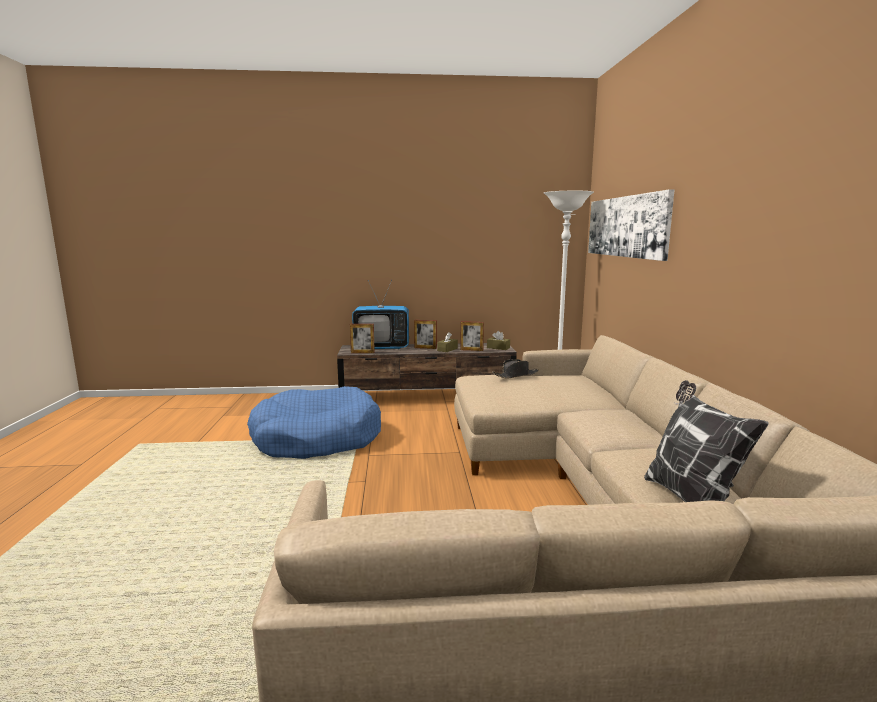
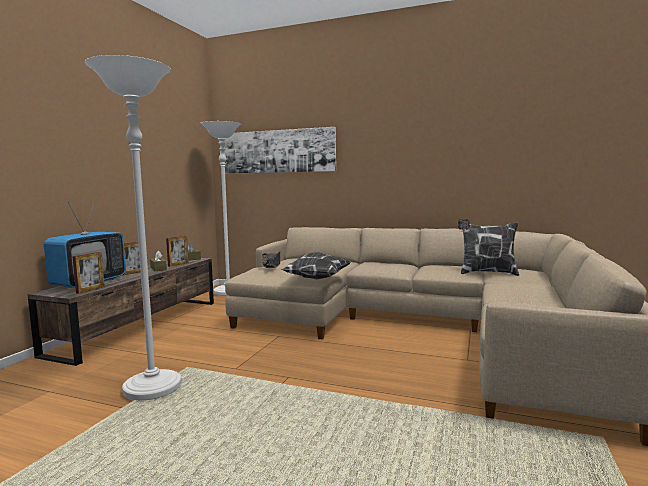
camera: 65 degrees left, 5 degrees down
(317, 438) = (152, 388): blue dog bed -> white floor lamp
(495, 404) = (316, 279): none -> pillow

